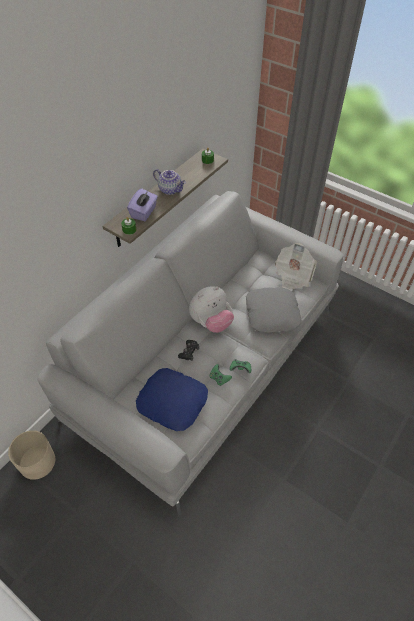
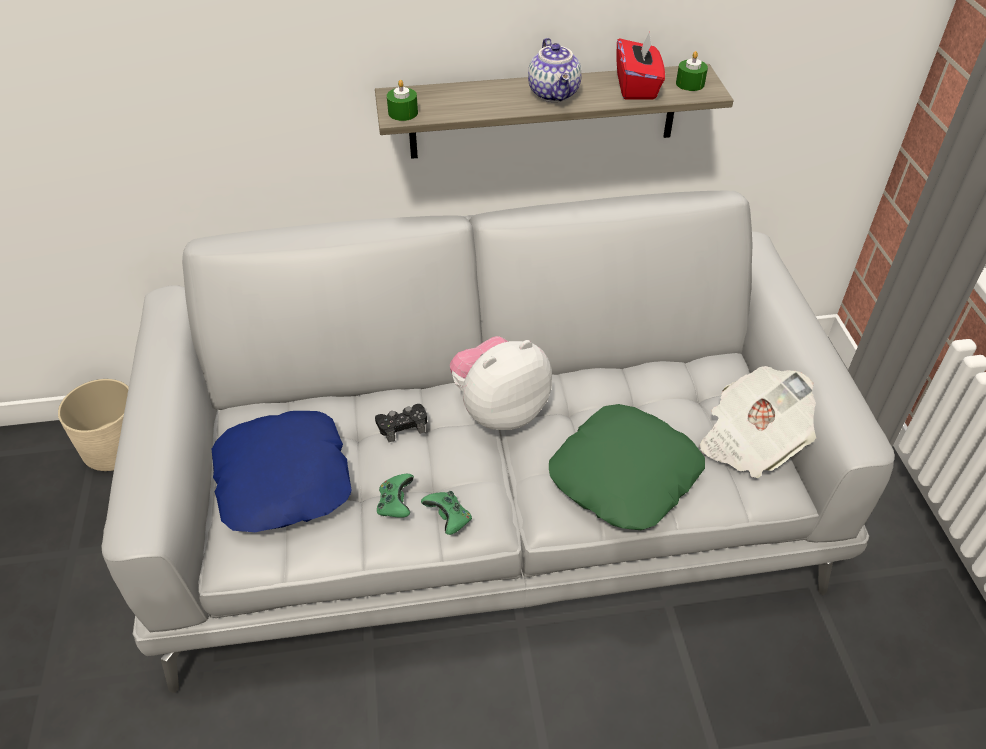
camera: 45 degrees right, 5 degrees down
(144, 212) = (462, 102): purple tissue box -> none
(193, 171) = (637, 87): none -> red tissue box
(211, 322) = (499, 410): plush toy -> plush toy turned 135 degrees clockwise
(271, 314) = (623, 474): grey pillow -> green pillow

